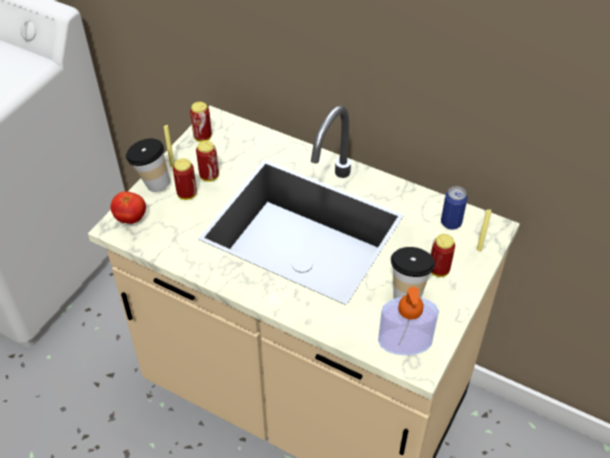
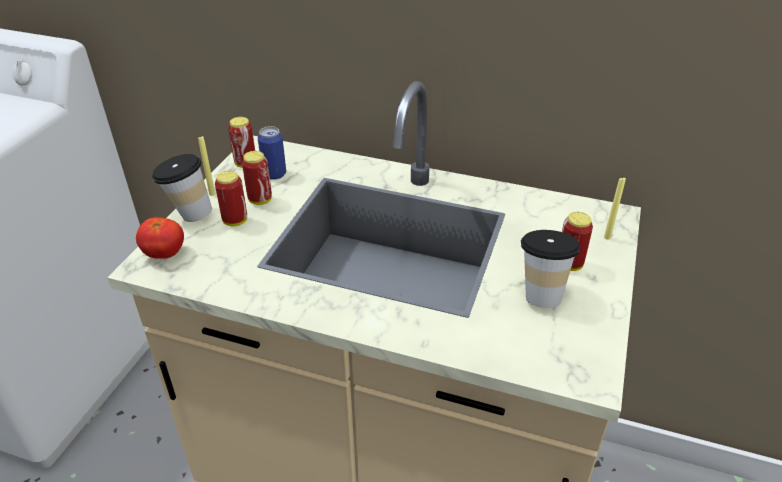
camera: 10 degrees left, 10 degrees down
(405, 341) = (559, 350): soap dispenser -> none
(451, 223) = (563, 215): can -> can (274, 174)

